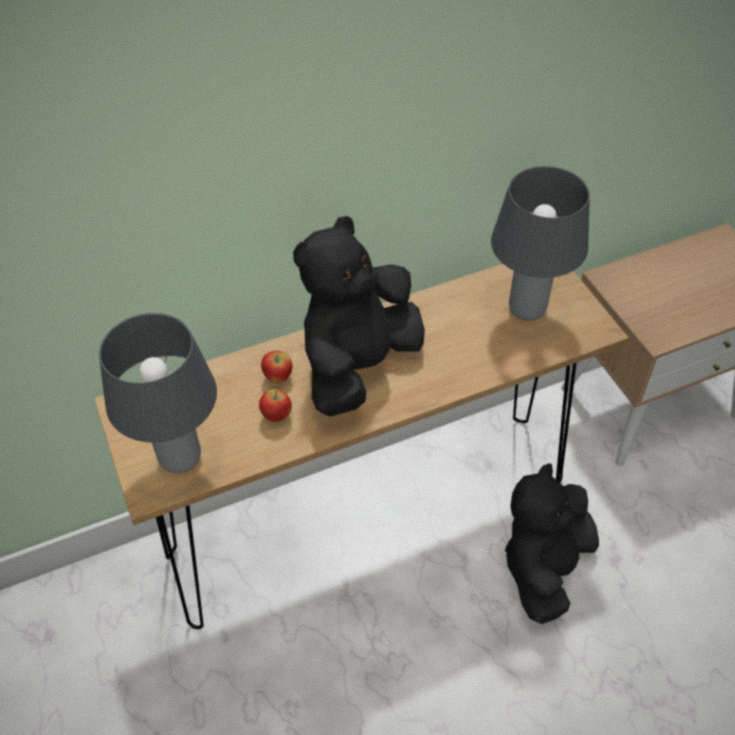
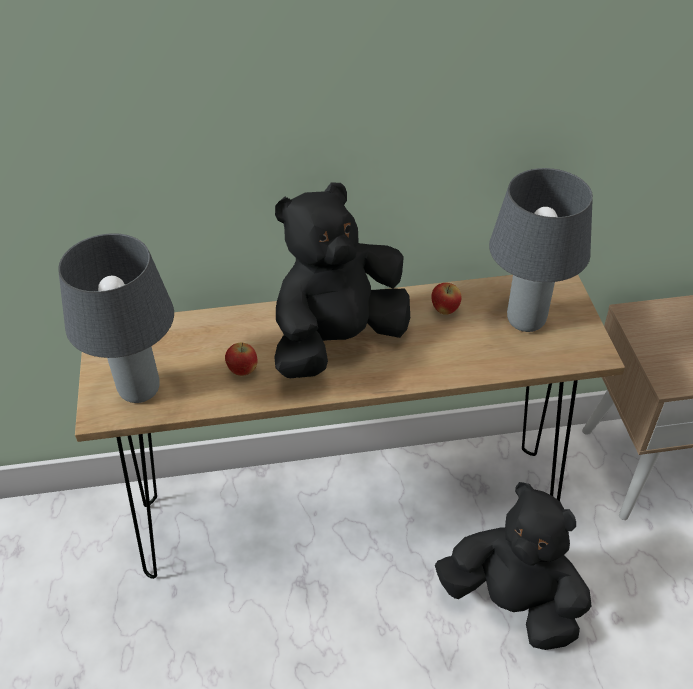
camera: 15 degrees right, 5 degrees down
(278, 377) = (257, 336): apple -> apple (445, 310)
(544, 566) = (512, 601): black plush toy -> black plush toy turned 75 degrees clockwise

